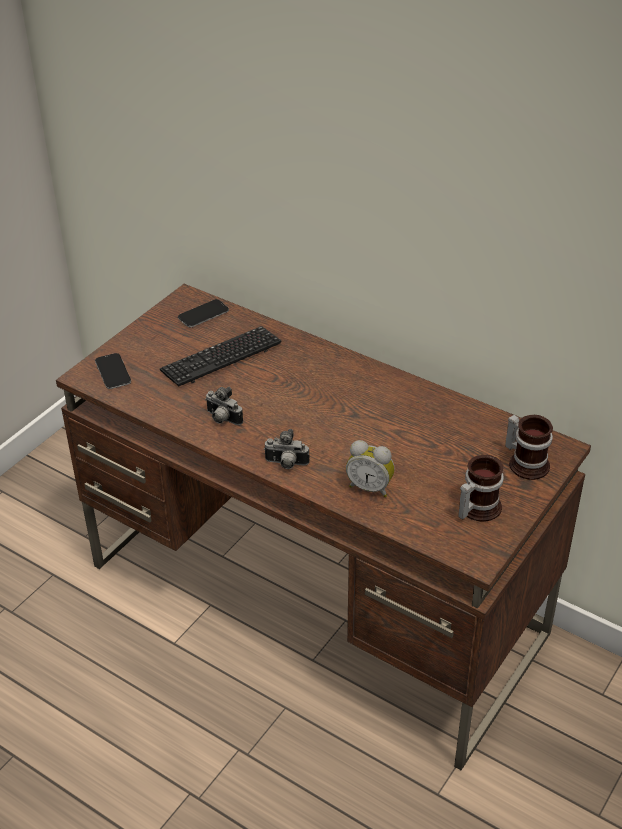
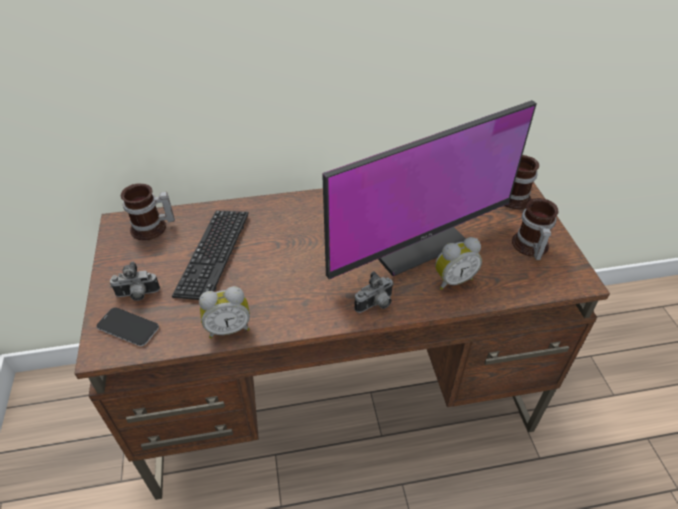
camera: 45 degrees left, 5 degrees up
(170, 413) = (228, 328): none -> alarm clock
(203, 314) = (152, 229): phone -> mug
(222, 419) = (280, 303): camera -> camera (137, 295)
(384, 435) = (409, 236): none -> monitor

